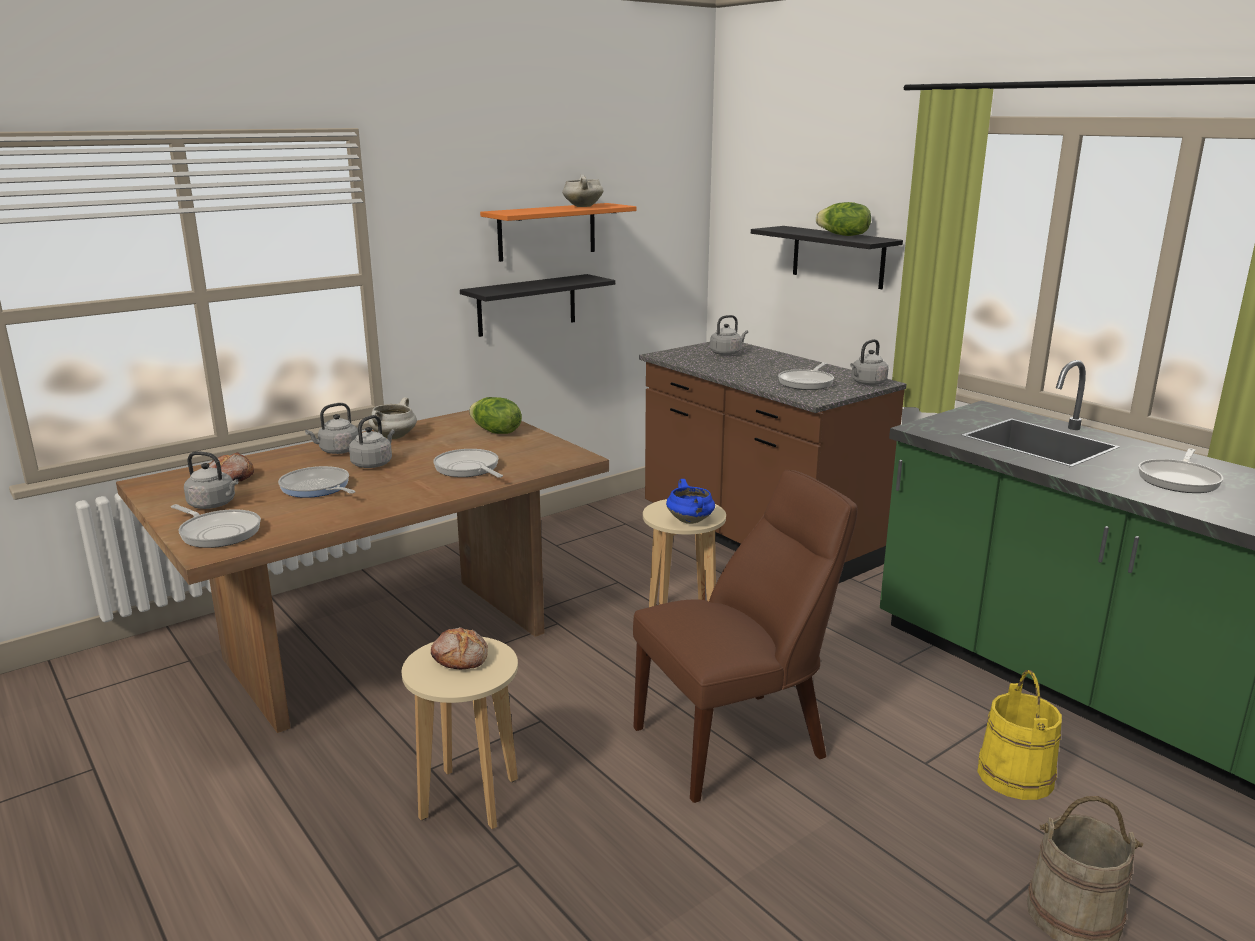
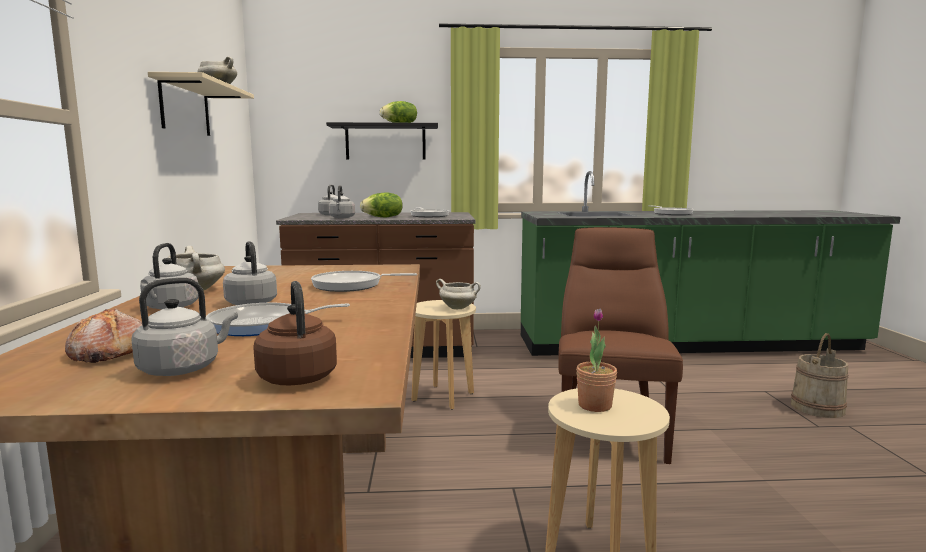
camera: 55 degrees left, 10 degrees down
(218, 532) = (297, 376): frying pan -> brown kettle
(460, 657) = (595, 405): bread -> potted plant
(495, 432) = (282, 271): lettuce -> lettuce (383, 217)
(527, 305) = (180, 177): black shelf -> none
(547, 231) = (185, 108): orange shelf -> beige shelf
(691, 521) = (458, 308): blue cooking pot -> white cooking pot
(867, 383) = (455, 213): grey kettle -> grey kettle (342, 217)
(1016, 776) = (698, 380): yellow bucket -> none

